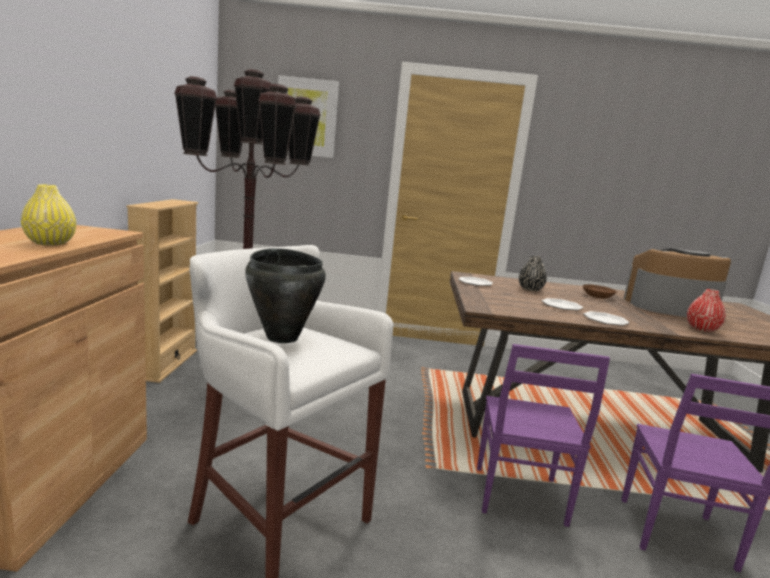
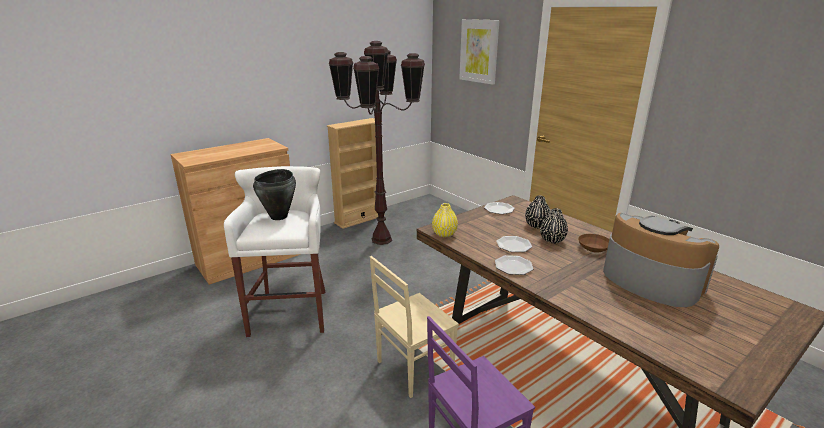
camera: 50 degrees right, 10 degrees up
(50, 243) = (232, 153): yellow vase -> yellow vase (444, 234)
(518, 496) = (413, 368): purple chair -> beige chair
(566, 297) = (552, 240): none -> black vase
(702, 329) = (600, 305): red vase -> none

